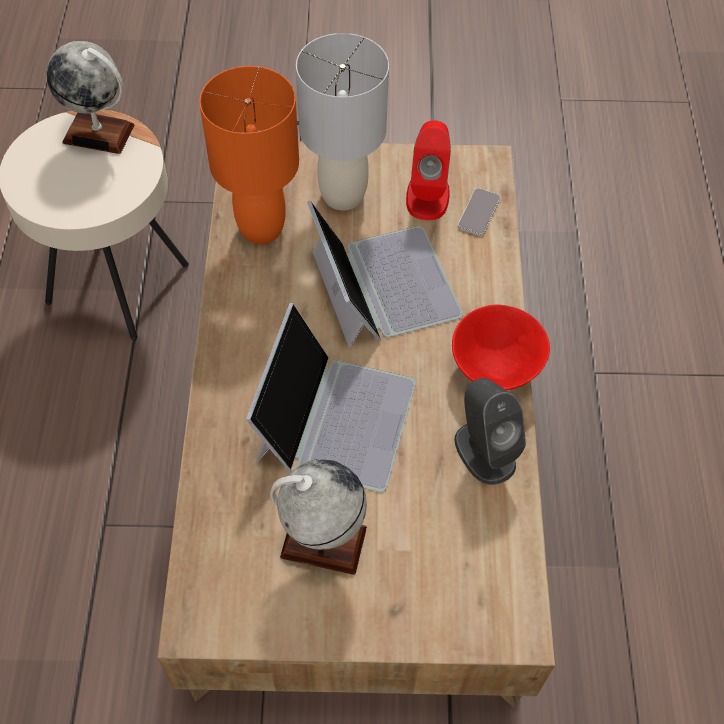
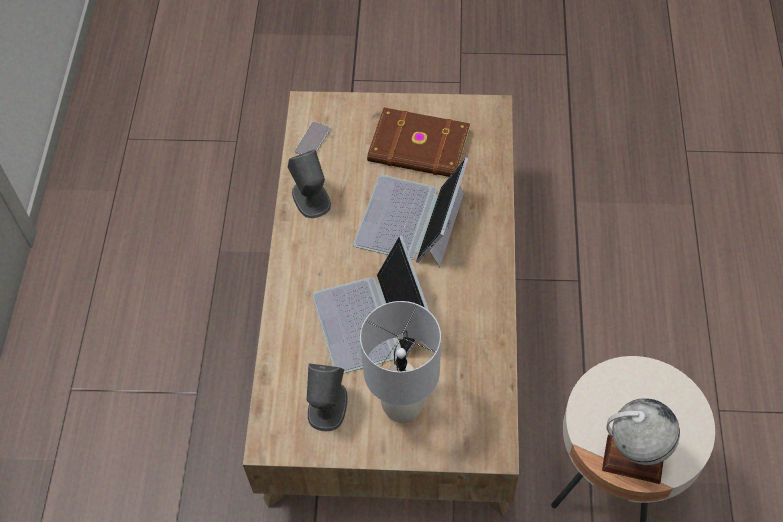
camera: 175 degrees left, 0 degrees up
(261, 228) = (473, 374): orange table lamp -> none
(323, 542) = (419, 148): globe -> brown book
(427, 195) = (327, 406): red speaker -> grey speaker
(479, 212) = (285, 388): phone -> phone (312, 140)
(494, 368) = (294, 254): red bowl -> none

